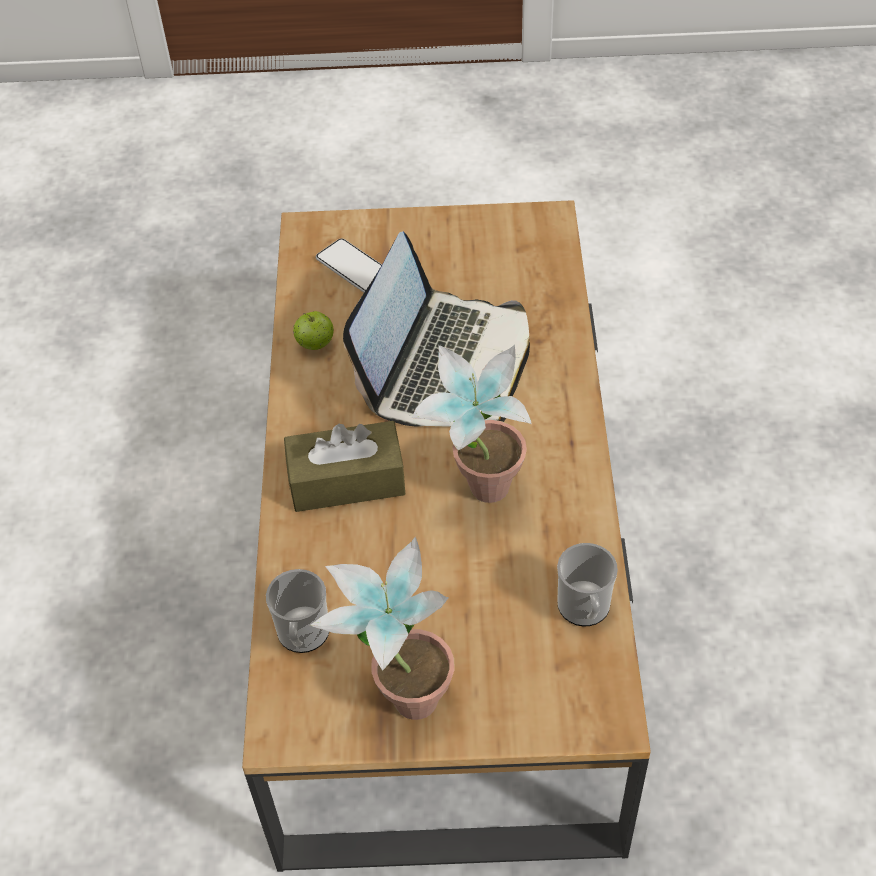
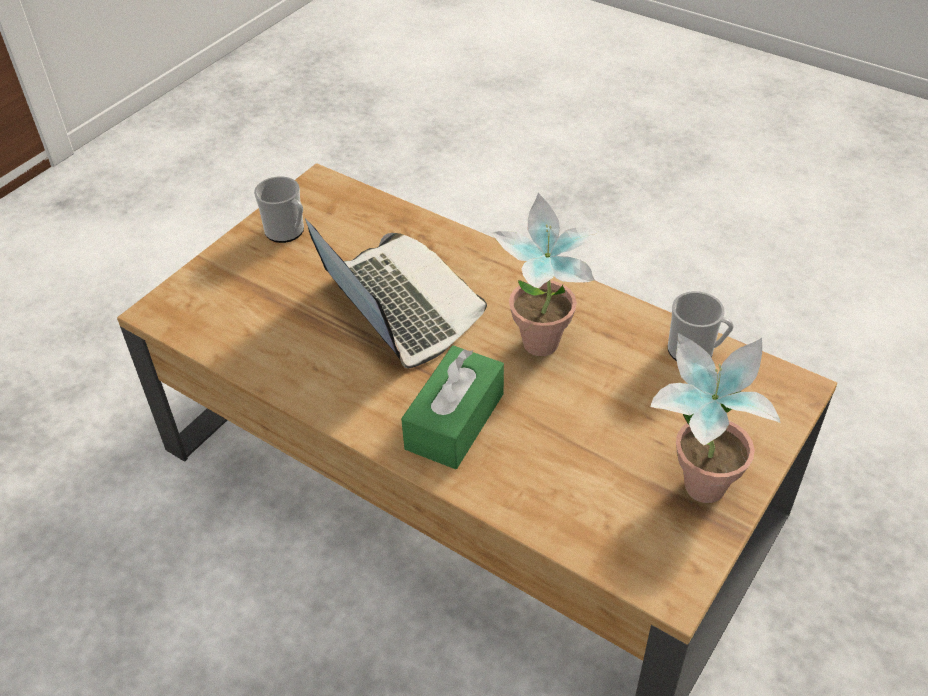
camera: 55 degrees left, 5 degrees down
(303, 636) = (588, 528): mug -> mug (288, 232)
(315, 344) = (291, 369): apple -> none
(347, 481) = (455, 421): brown tissue box -> green tissue box
(354, 267) = (236, 305): phone -> none

